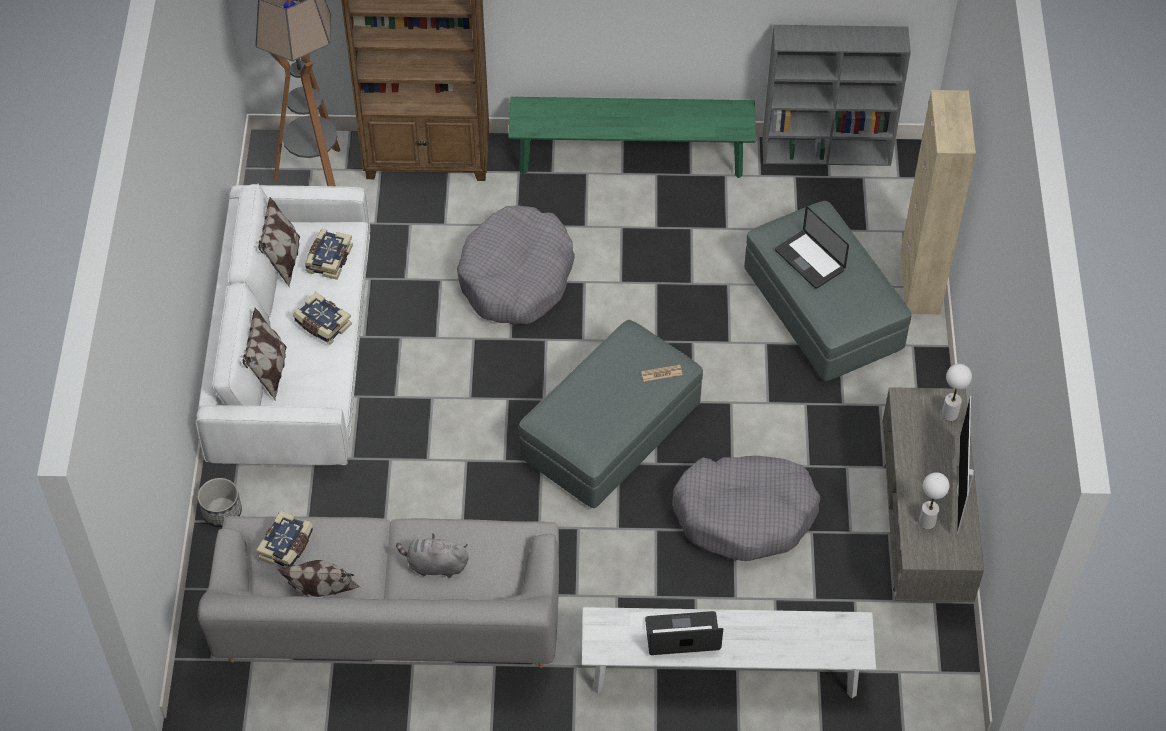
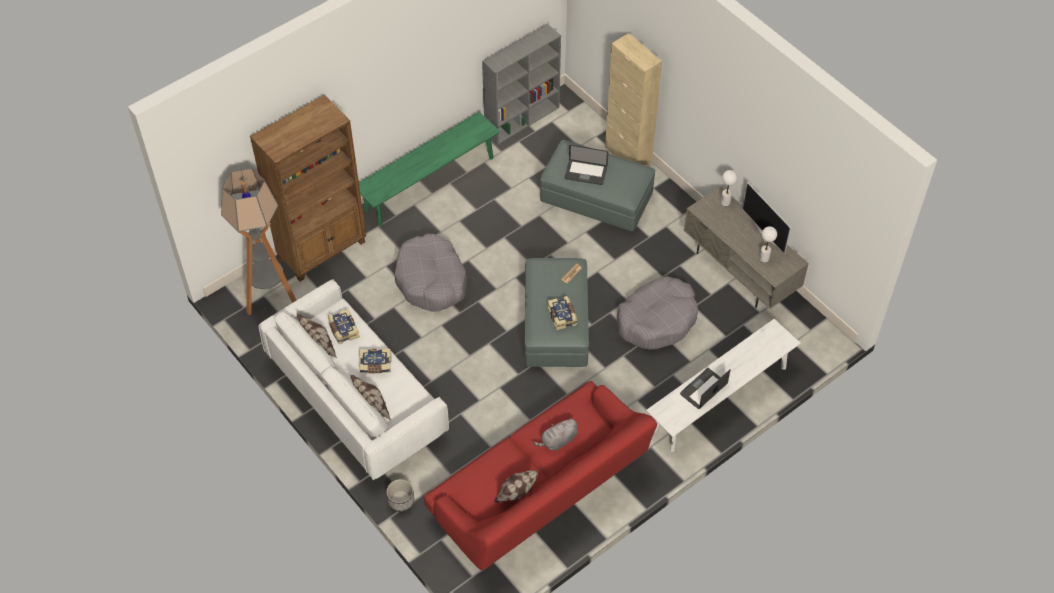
camera: 40 degrees left, 0 degrees up
(287, 546) = (475, 485): book -> book (562, 316)
(389, 618) = (540, 490): grey sofa -> red sofa

